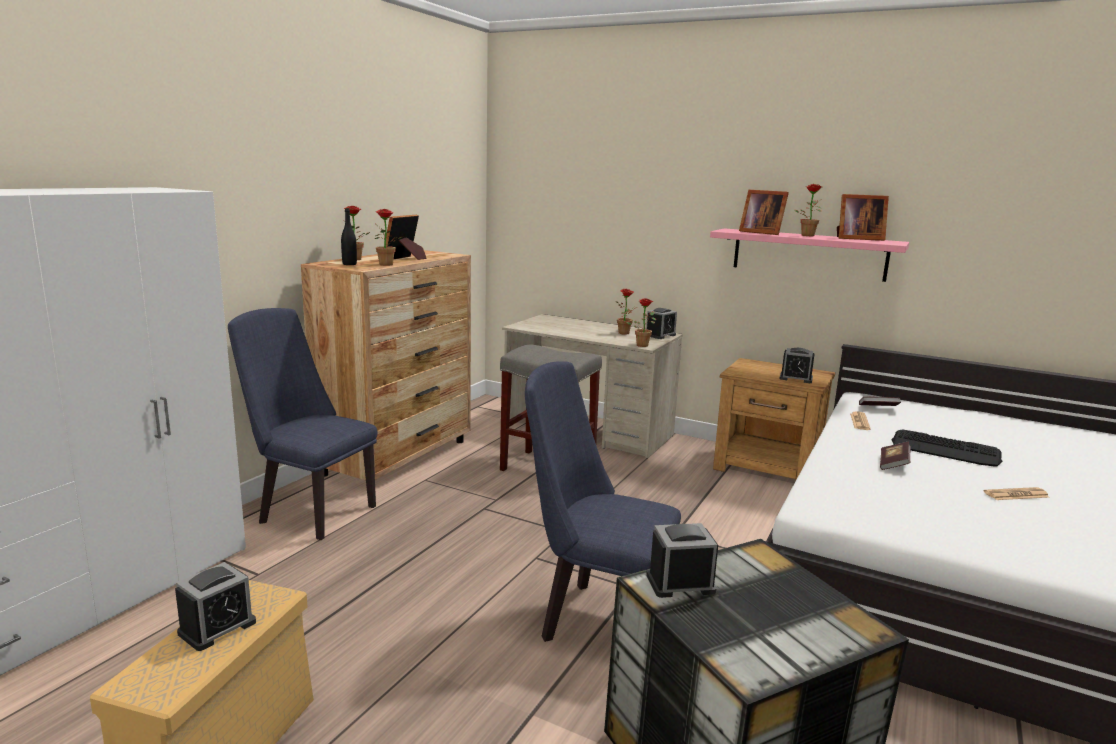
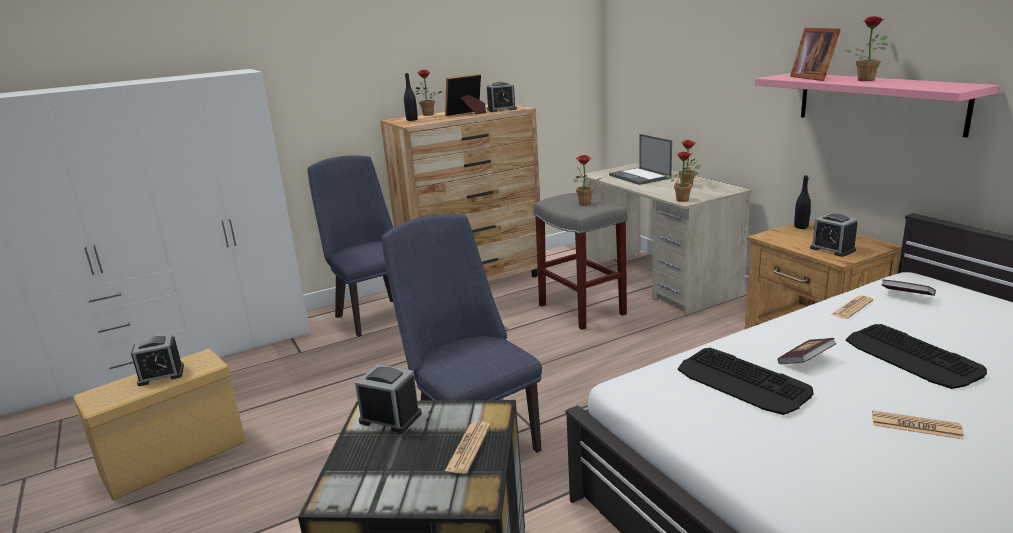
camera: 35 degrees right, 5 degrees up
(387, 265) = (437, 120): potted plant -> potted plant (584, 203)
(567, 327) = (640, 177): none -> laptop
(660, 335) = (722, 190): alarm clock -> alarm clock (501, 109)
(747, 363) = (801, 227): none -> black bottle
(793, 589) = (468, 448): none -> newspaper
(857, 238) = (925, 82): picture frame -> none
(883, 487) = (742, 382): none -> keyboard

